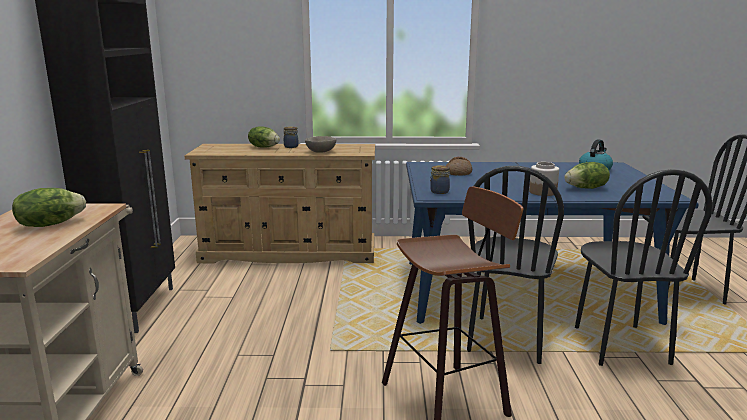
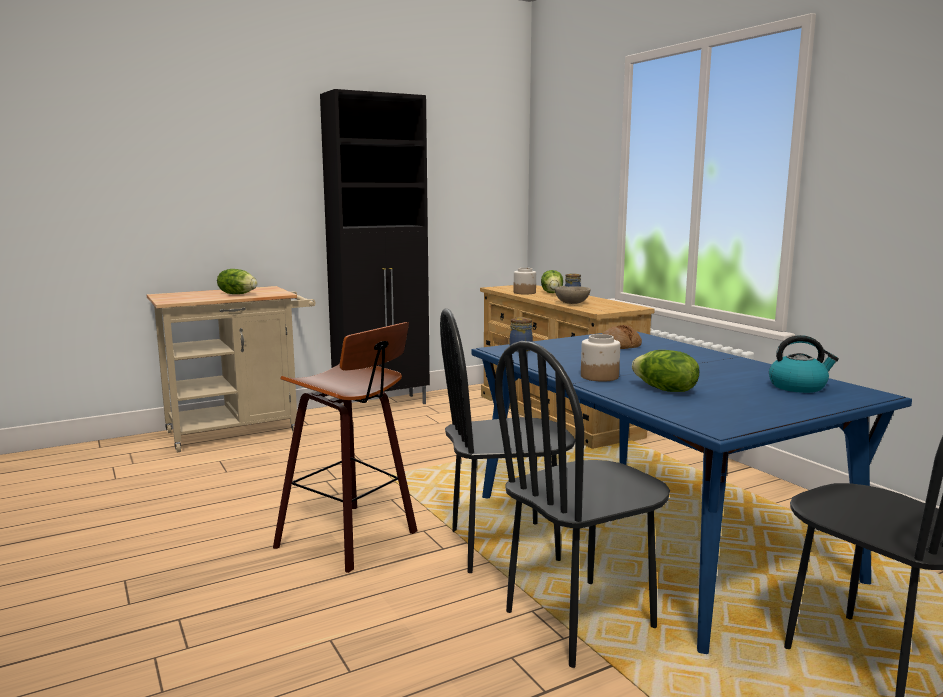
camera: 60 degrees right, 5 degrees down
(245, 151) = (524, 292): none -> jar

